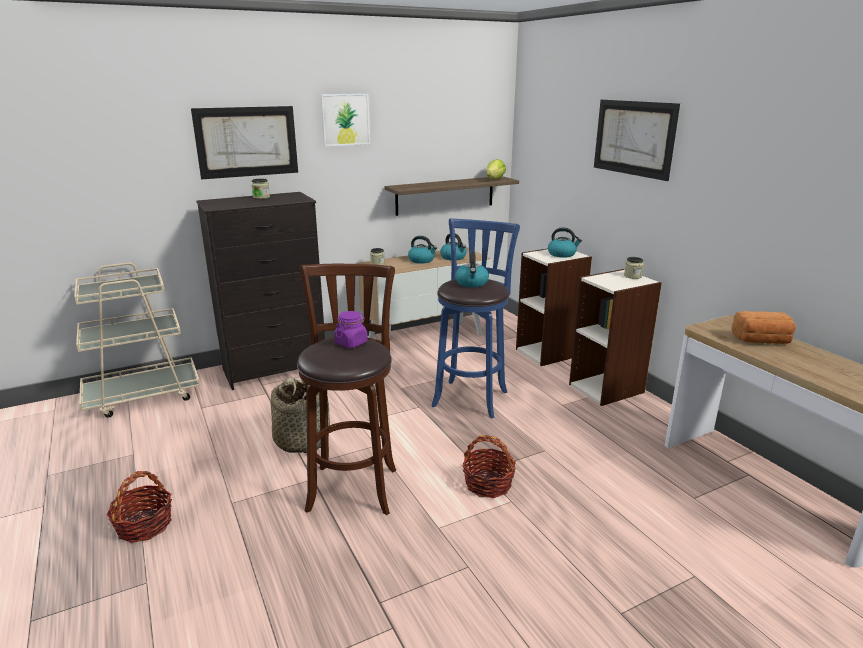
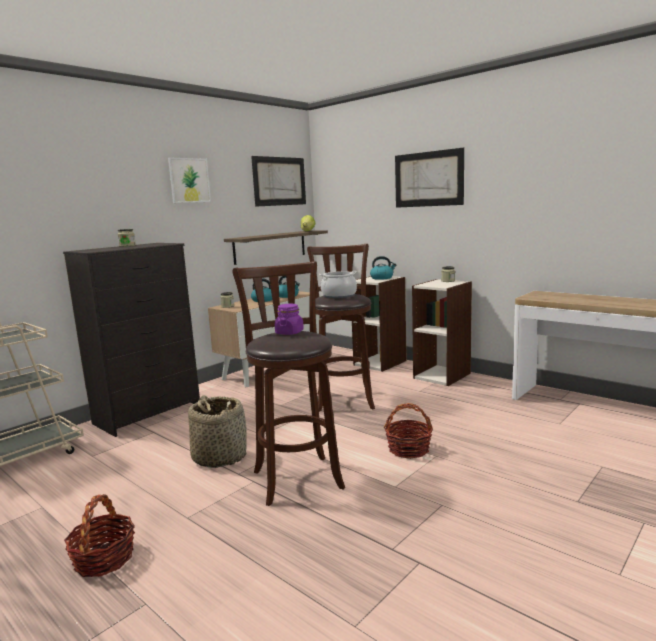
camera: 20 degrees left, 10 degrees down
(247, 142) = (106, 197): picture -> picture (279, 181)
(471, 397) = (344, 399): blue stool -> brown stool
(472, 283) = (339, 295): kettle -> cooking pot
(762, 341) = (571, 297): bread -> none

